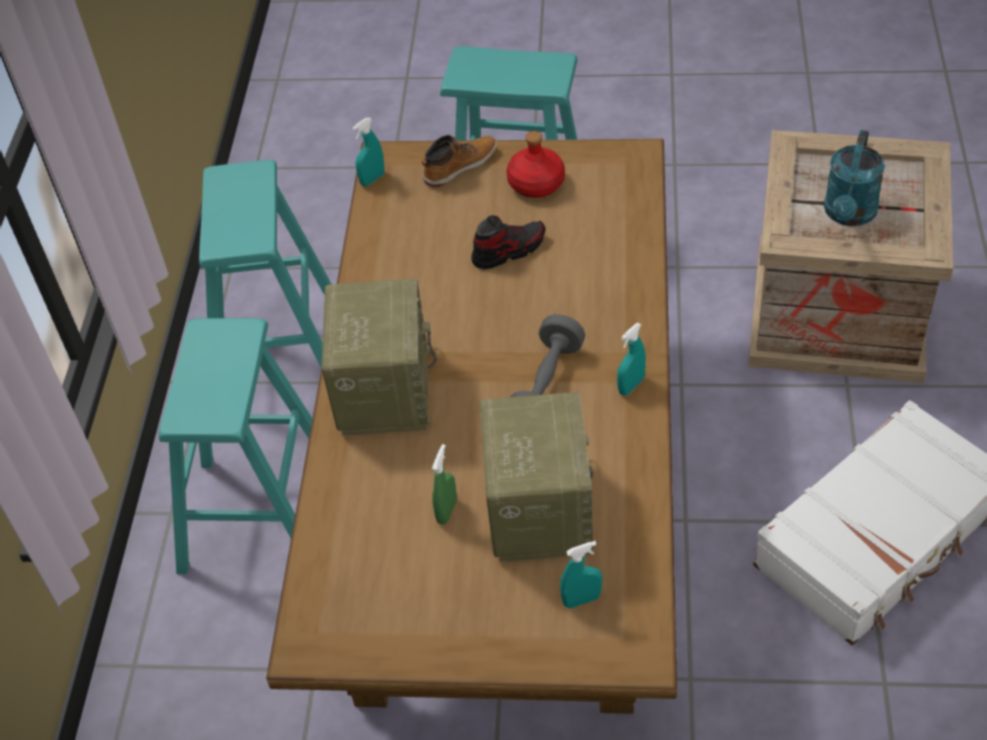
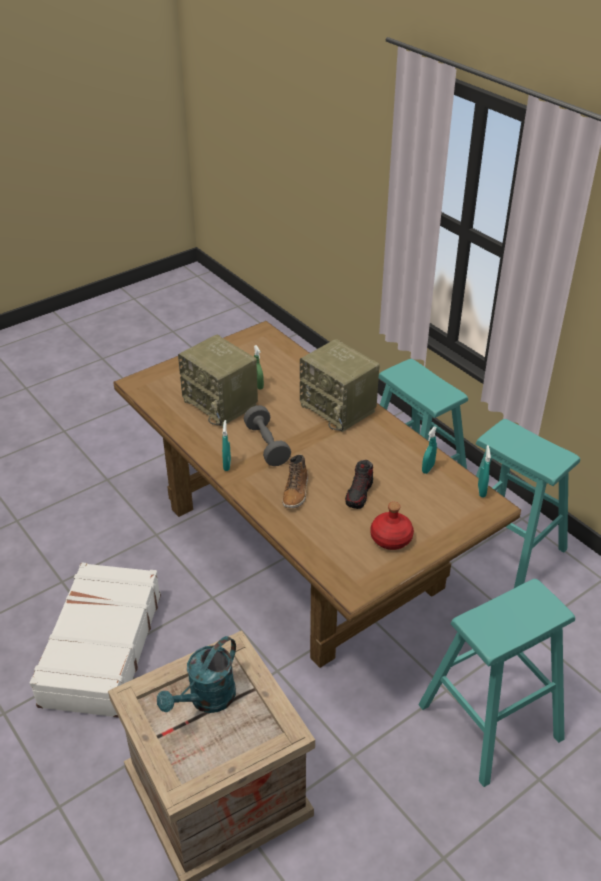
camera: 135 degrees right, 10 degrees down
(459, 166) = (446, 524): boot -> boot (296, 491)
(581, 600) = (173, 386): turquoise spray bottle -> turquoise spray bottle (428, 468)
(849, 215) = (206, 700): turquoise watering can -> turquoise watering can turned 120 degrees counterclockwise

